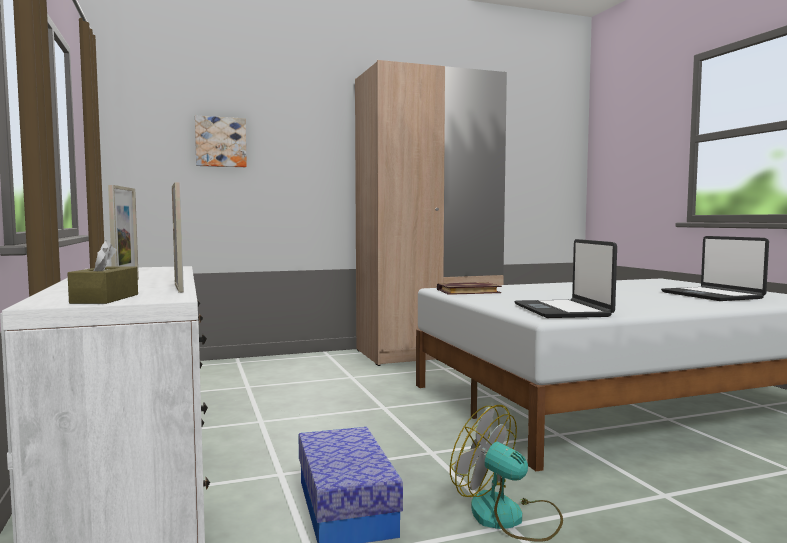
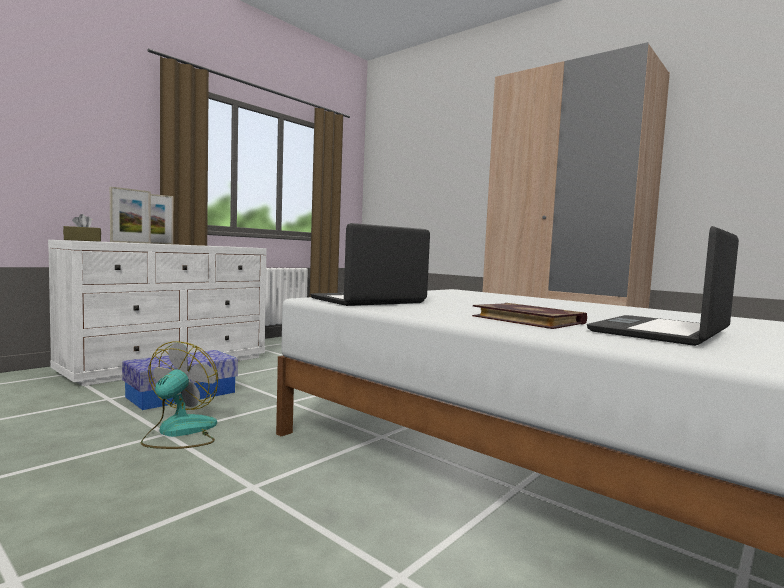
camera: 60 degrees right, 0 degrees up
(220, 142) = (428, 173): picture -> none
(468, 291) = (456, 292): book -> book (528, 319)

